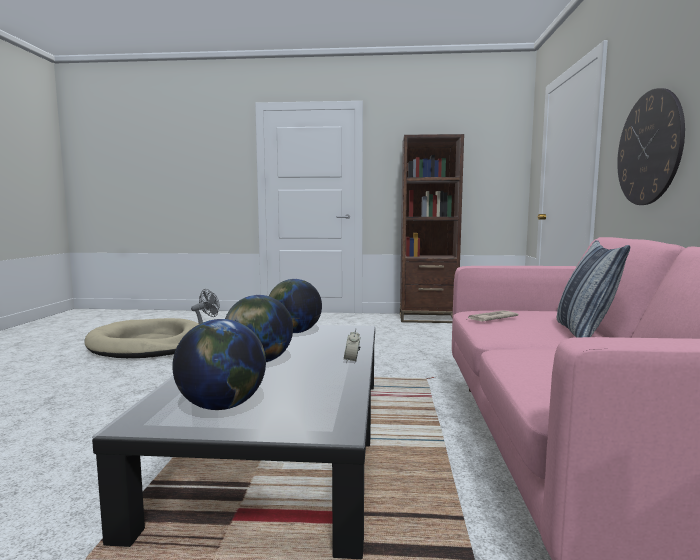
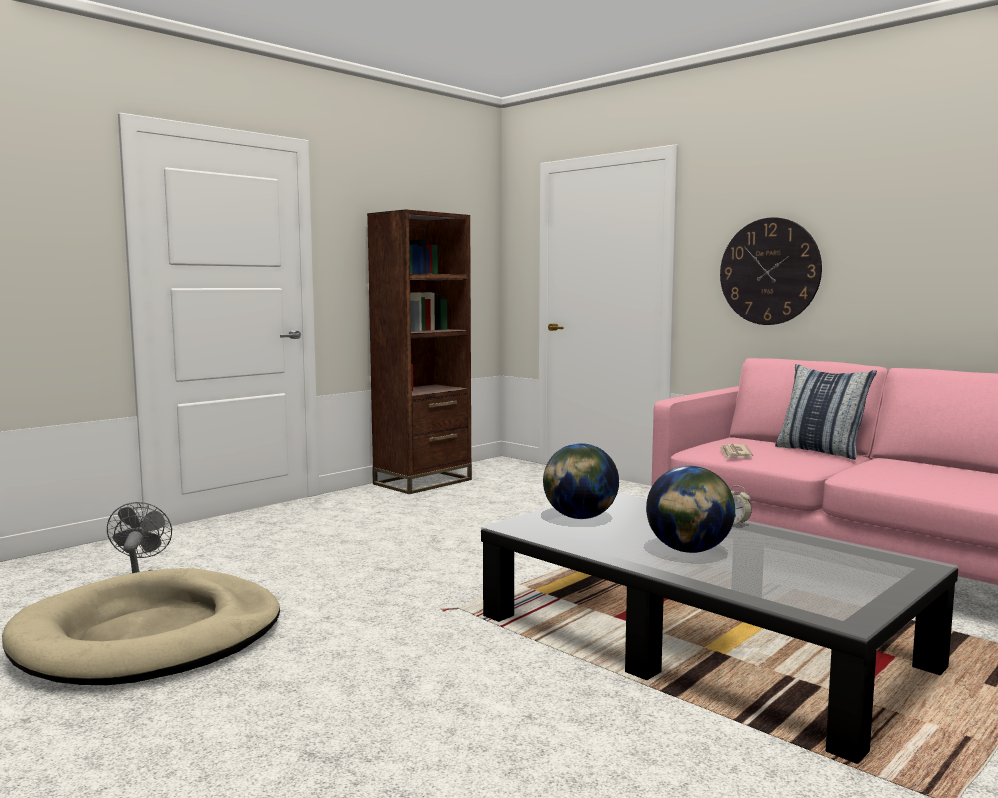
camera: 50 degrees left, 0 degrees up
(222, 406) = (826, 585): globe -> none

